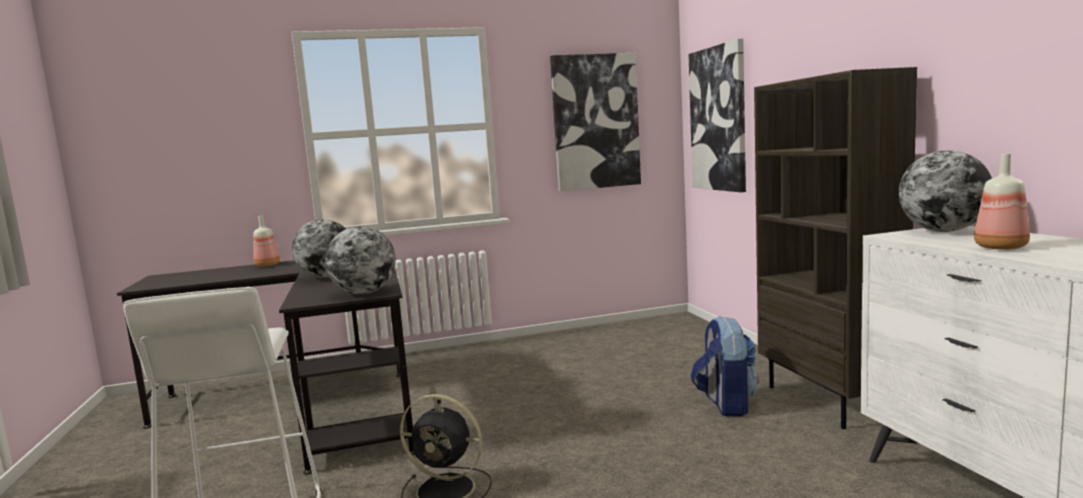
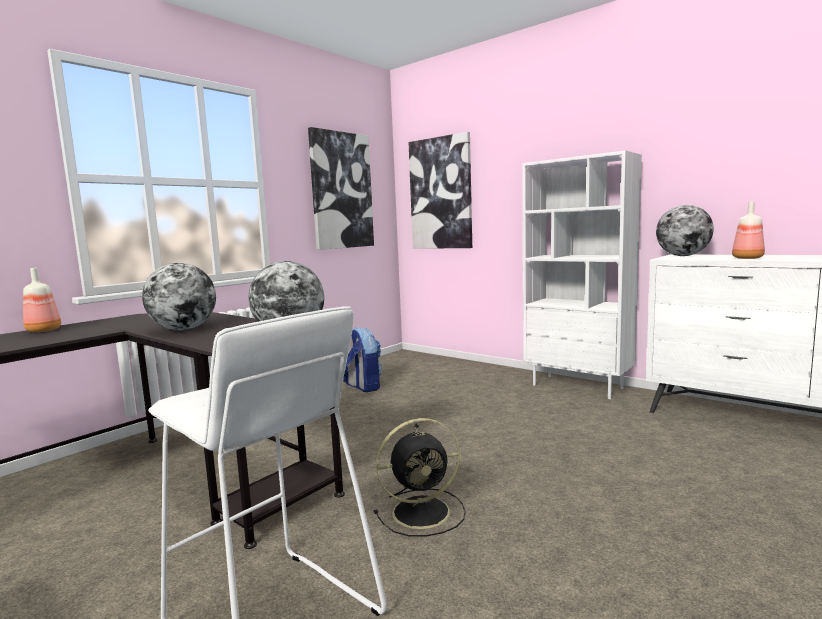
camera: 35 degrees left, 0 degrees up
(725, 404) = (524, 400): backpack -> backpack (362, 386)
(828, 402) = (578, 386): brown bookcase -> white bookcase

